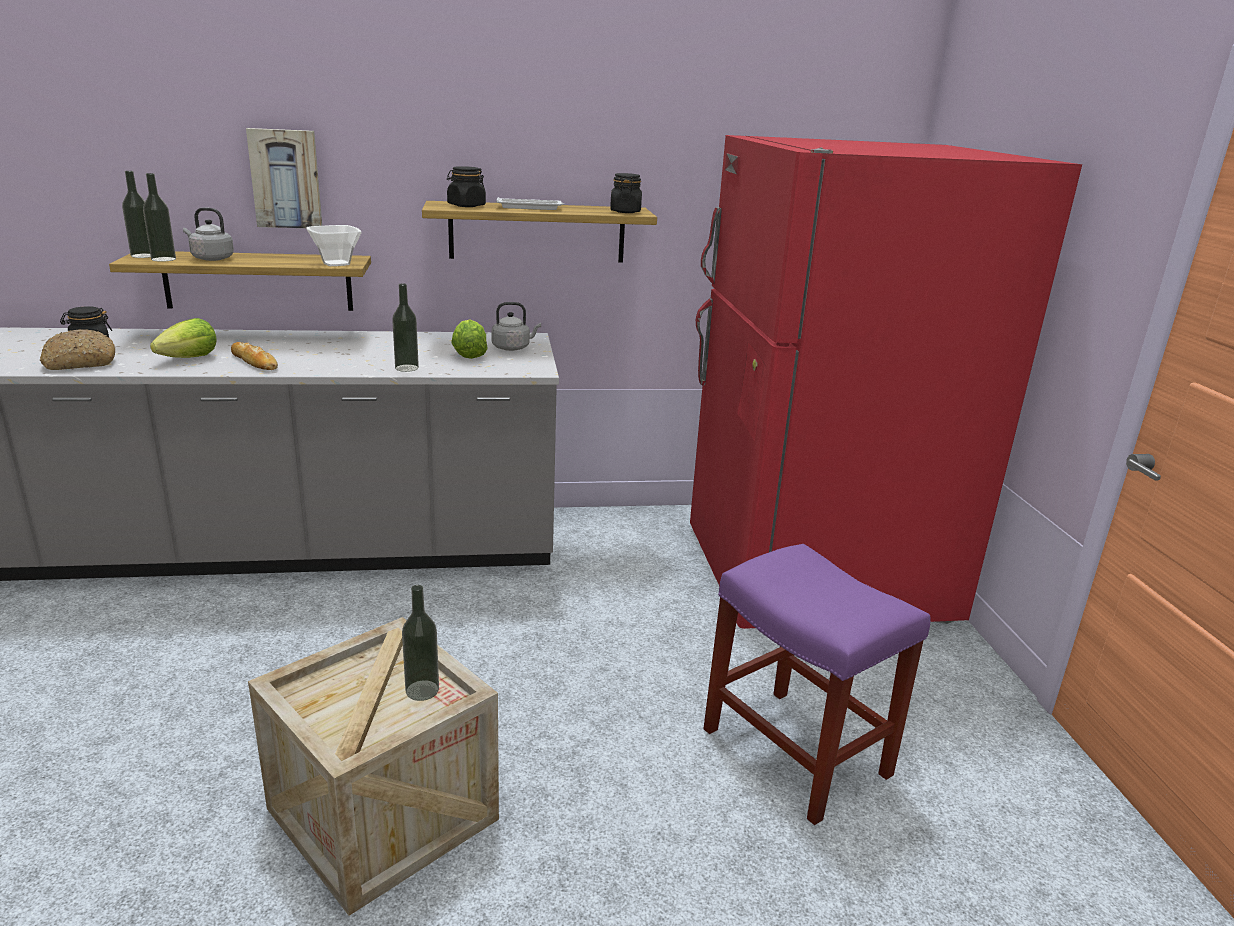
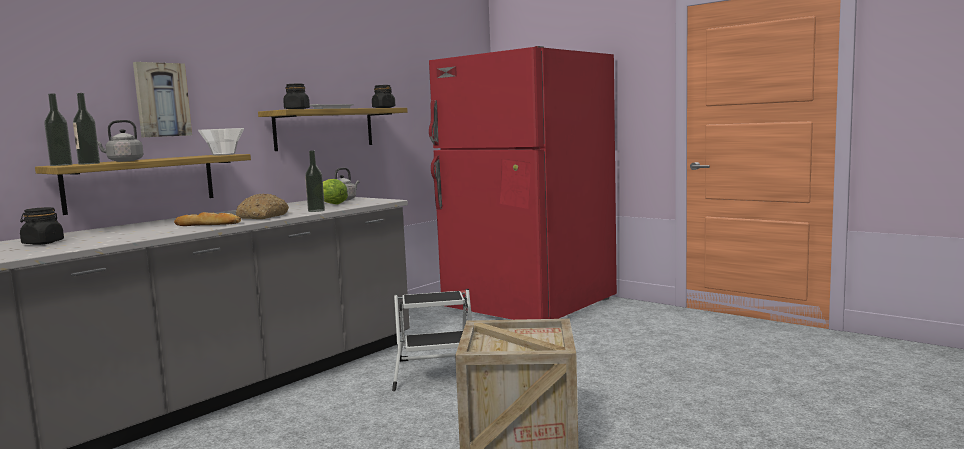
camera: 40 degrees left, 15 degrees down
(80, 362) = (71, 245): bread -> bread (263, 216)
(190, 358) = (154, 231): lettuce -> none
(422, 690) = (532, 333): bottle -> none
(498, 638) = (436, 372): none -> step ladder
(798, 753) = (635, 348): purple stool -> none

